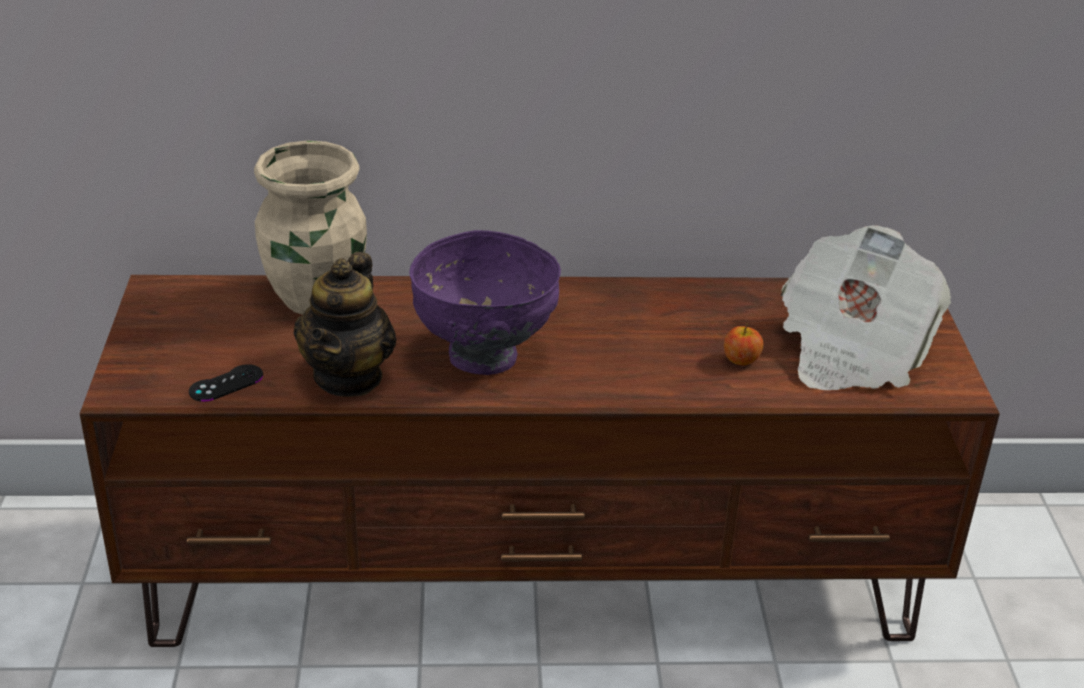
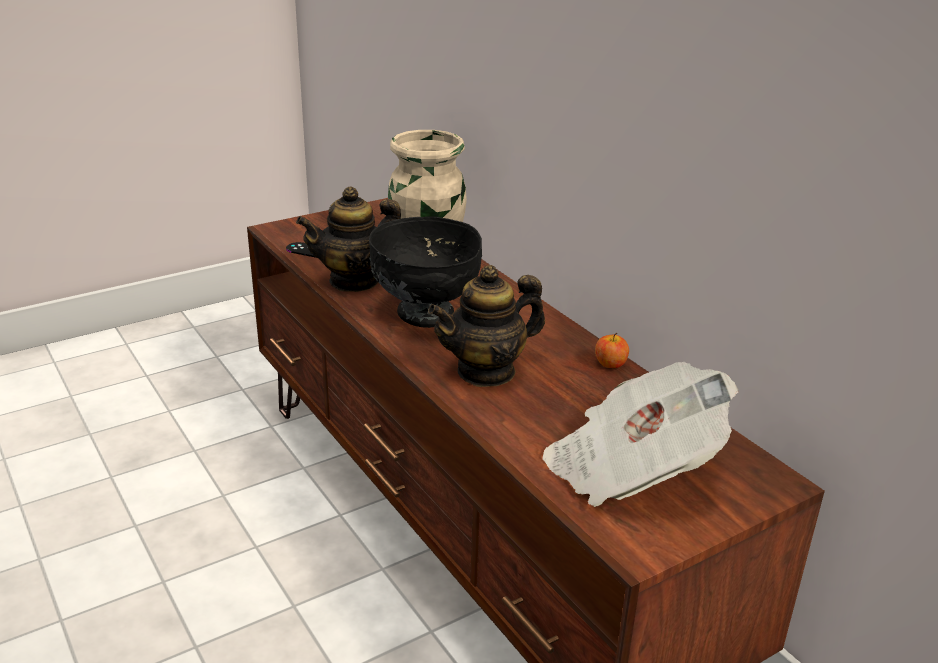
camera: 60 degrees right, 5 degrees down
(483, 357) = (425, 315): purple bowl -> black bowl
(635, 362) = (486, 371): none -> teapot
(741, 360) = (545, 416): apple -> apple (610, 364)

